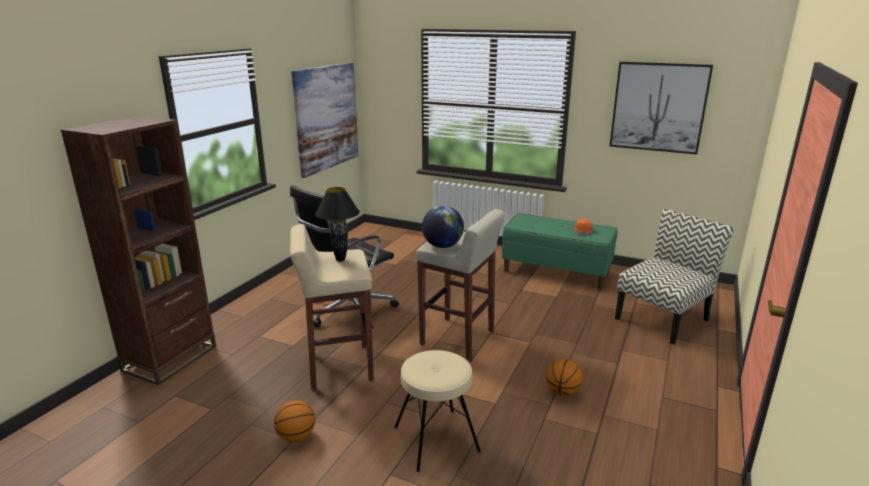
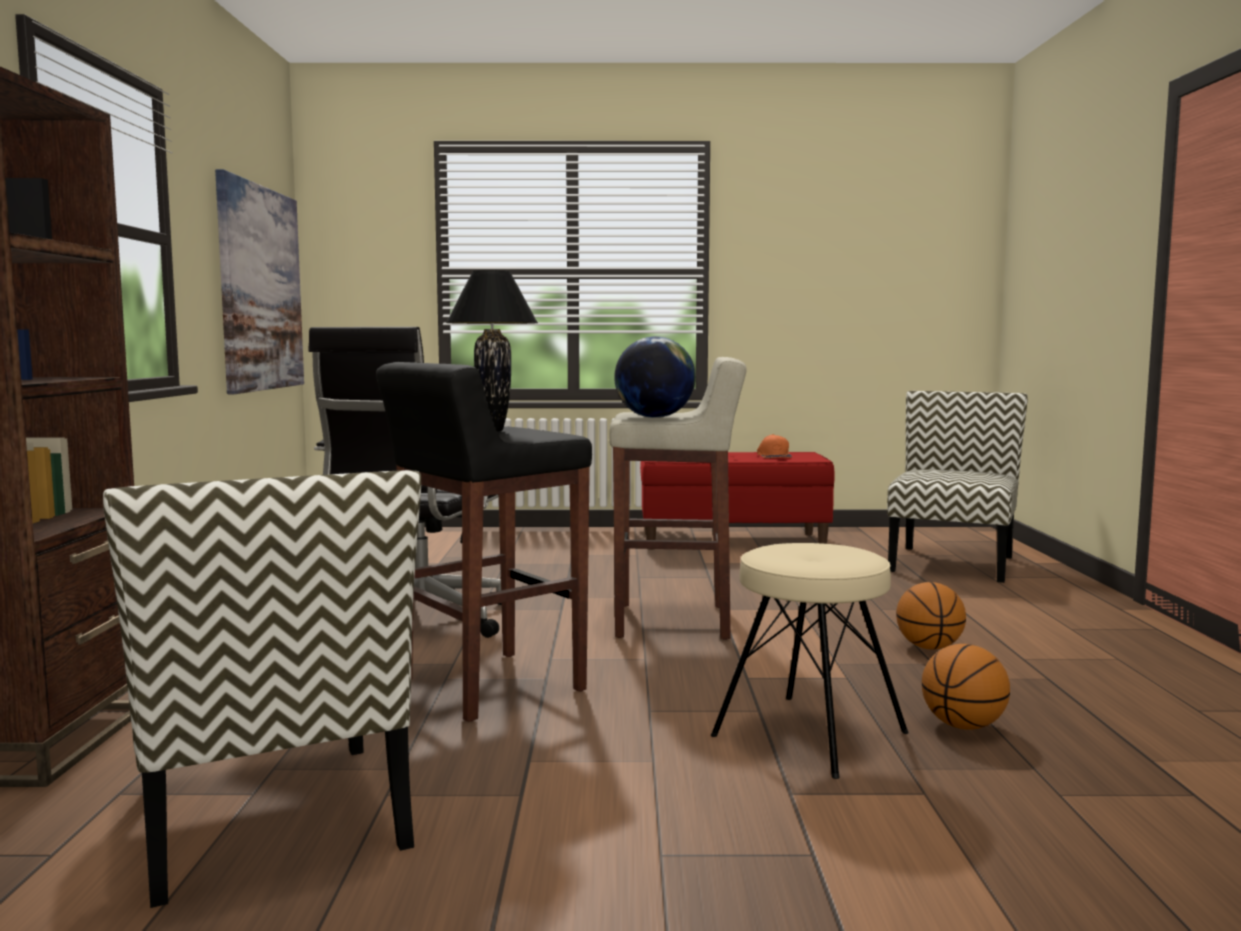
camera: 25 degrees left, 15 degrees down
(209, 425) = (275, 818): none -> chair
(296, 436) = (521, 789): basketball -> basketball (962, 726)
(338, 366) = (487, 686): beige stool -> black stool
(556, 271) = (733, 541): green bench -> red bench
(658, 107) = (848, 254): picture -> none

